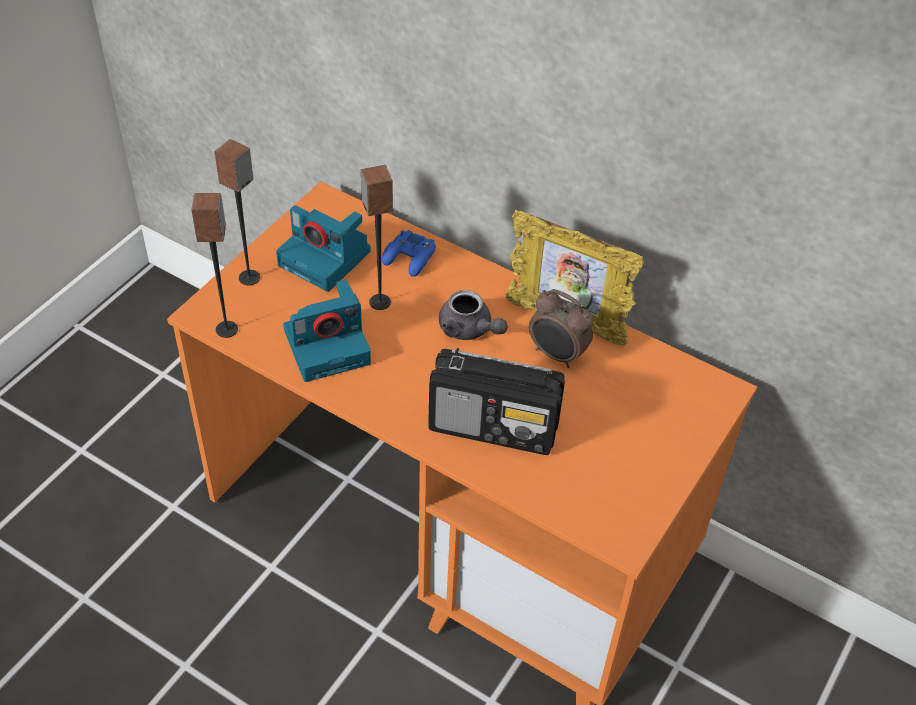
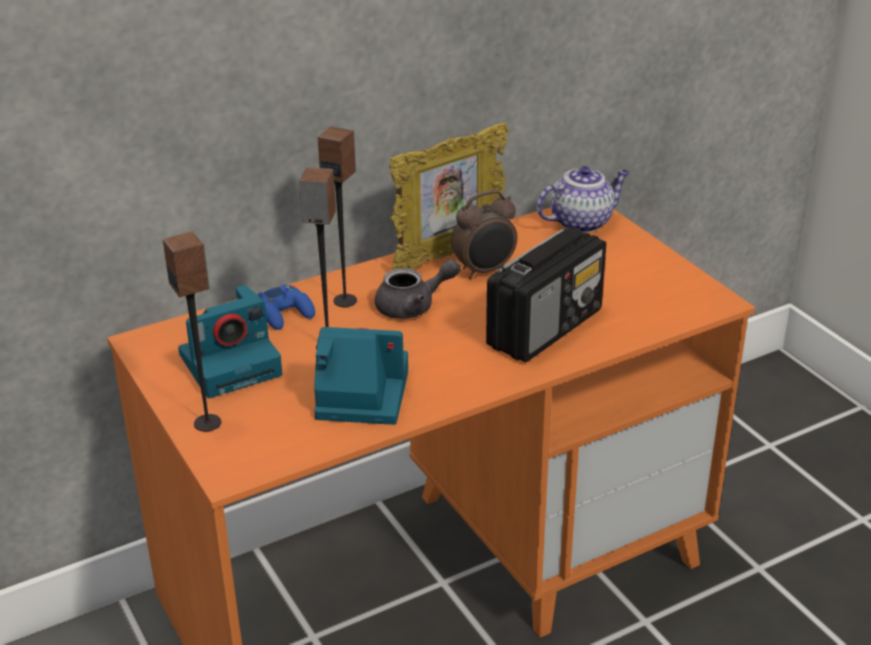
camera: 60 degrees left, 15 degrees down
(227, 329) = (273, 459): speaker -> speaker (345, 300)
(328, 345) = (359, 395): camera -> camera turned 90 degrees counterclockwise
(695, 394) = (582, 222): none -> teapot

